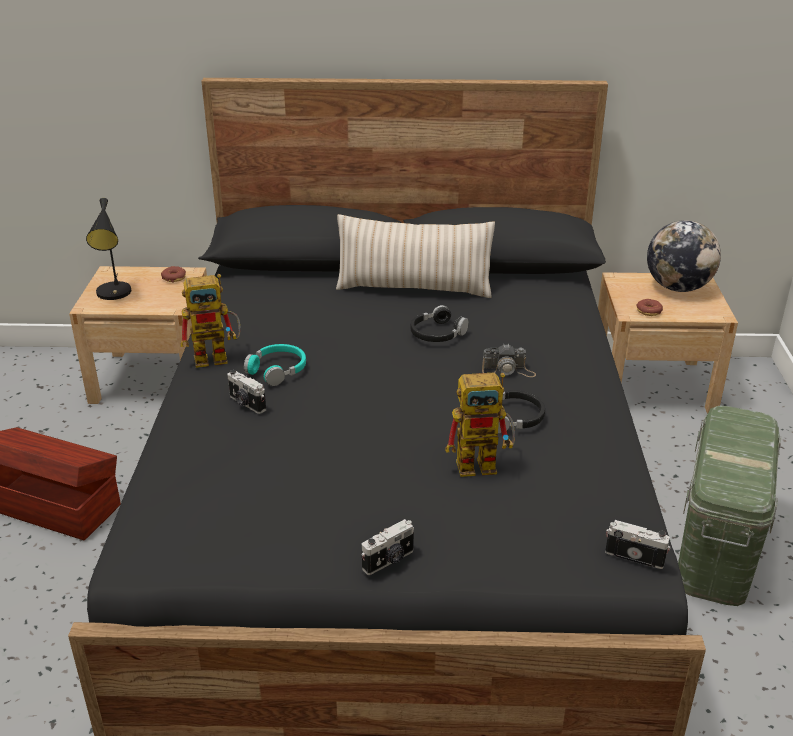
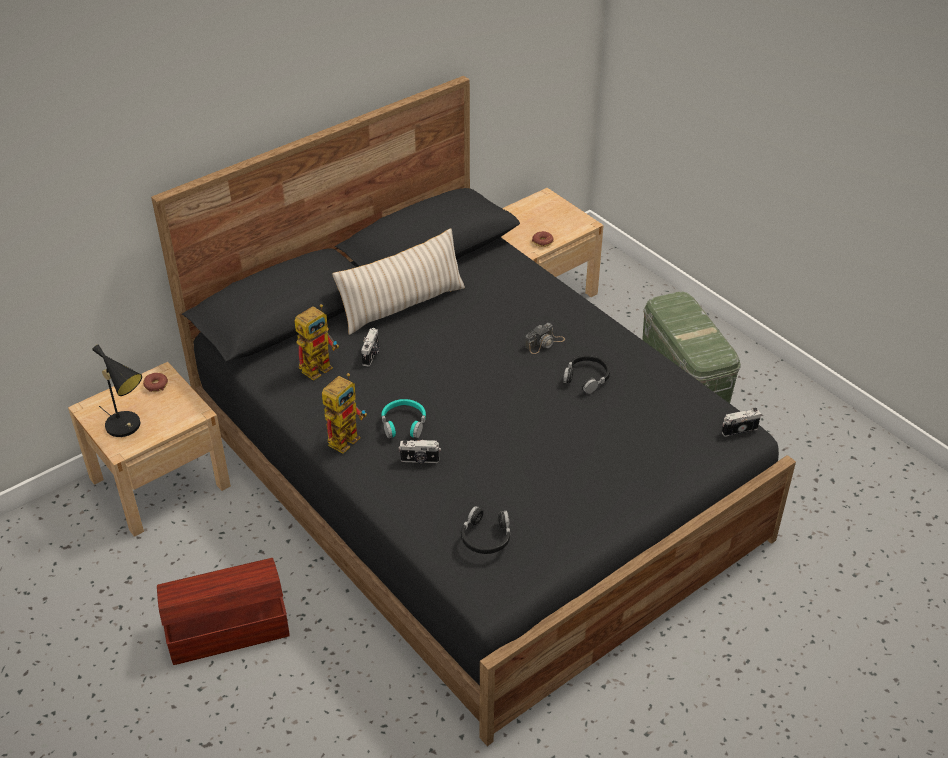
camera: 40 degrees left, 10 degrees up
(389, 561) = (631, 508): camera -> camera (371, 355)
(437, 334) = (466, 337): black headphones -> black headphones (486, 537)
(485, 463) = (607, 418): toy robot -> toy robot (320, 365)
(677, 287) = (539, 211): globe -> none

